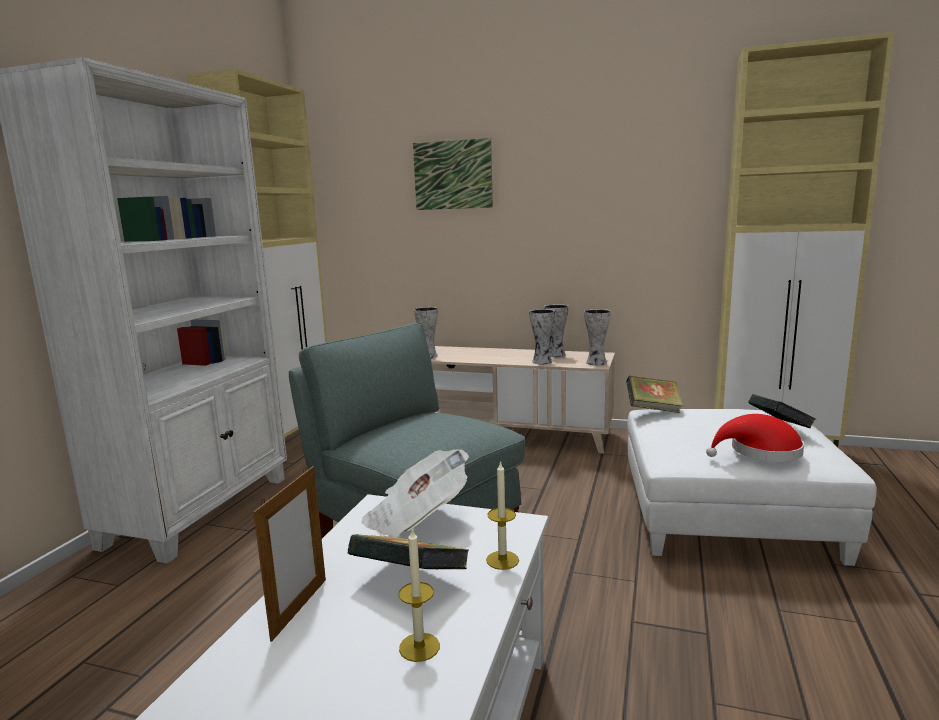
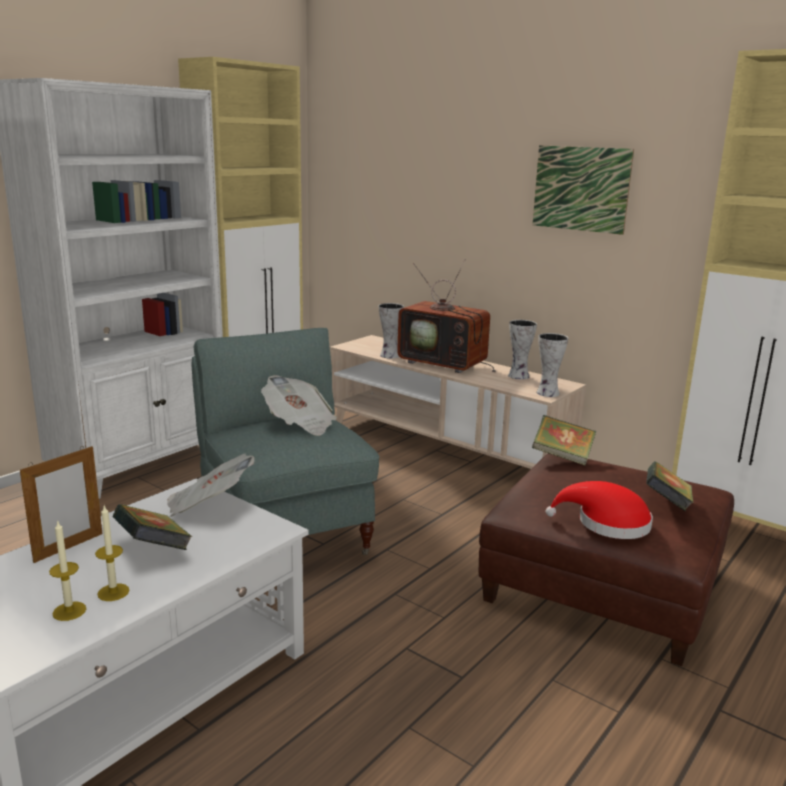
camera: 20 degrees right, 5 degrees up
(431, 419) = (300, 424): none -> newspaper
(452, 175) = (444, 163): picture -> picture (581, 189)
(485, 355) = (446, 364): none -> television
(502, 560) = (232, 553): candle -> candle (69, 611)
(542, 362) = (493, 382): vase -> none
(728, 515) = (604, 585): white ottoman -> brown ottoman

